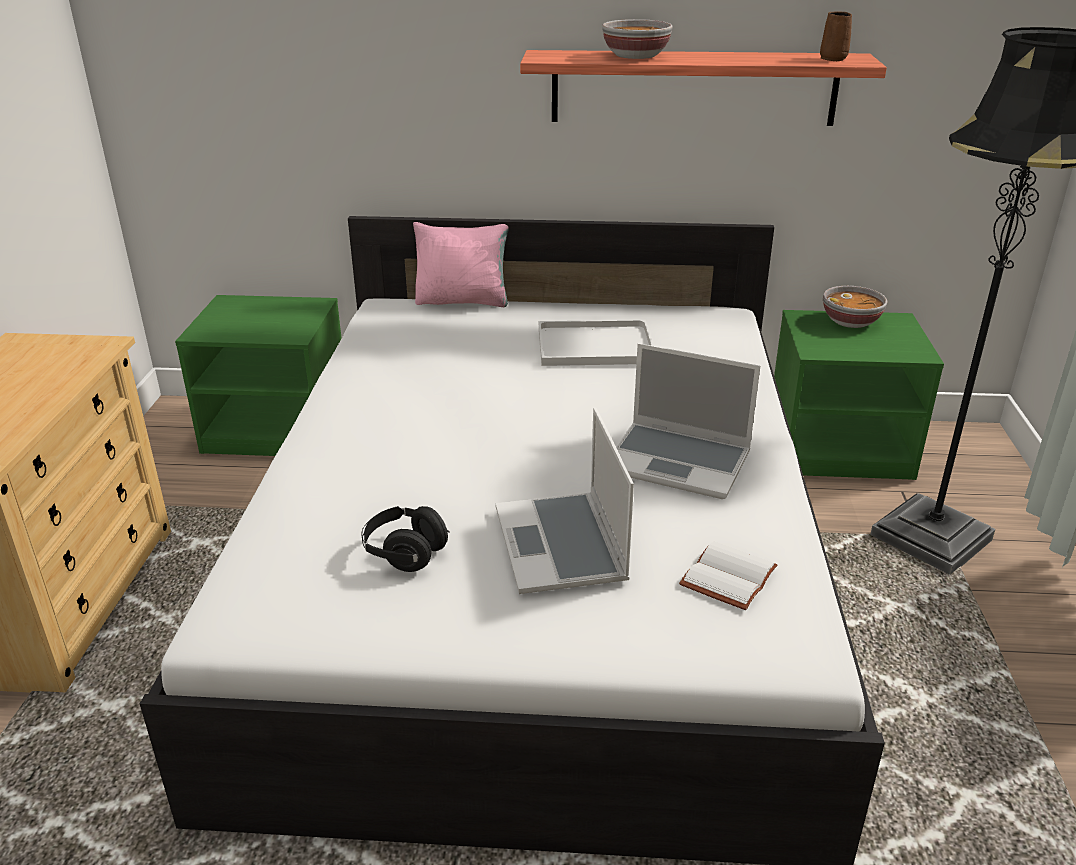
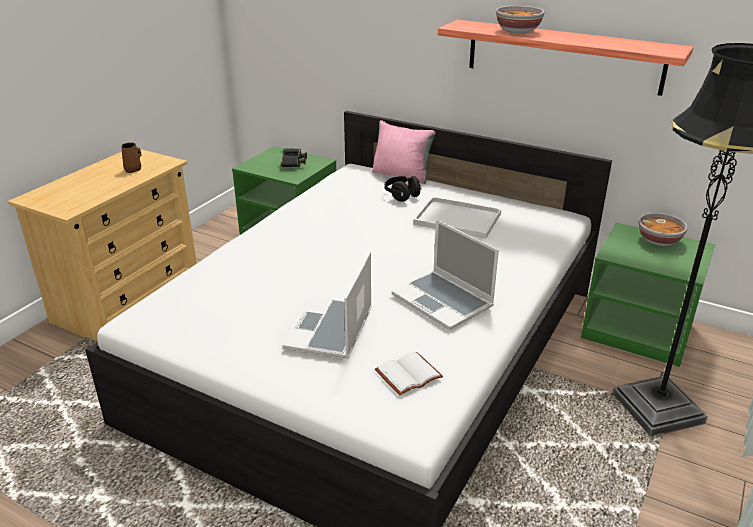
camera: 25 degrees right, 0 degrees up
(275, 316) = (293, 164): none -> black binoculars
(405, 553) = (245, 310): black headphones -> black headphones (402, 195)
(833, 58) = (655, 47): brown mug -> brown mug (134, 169)

